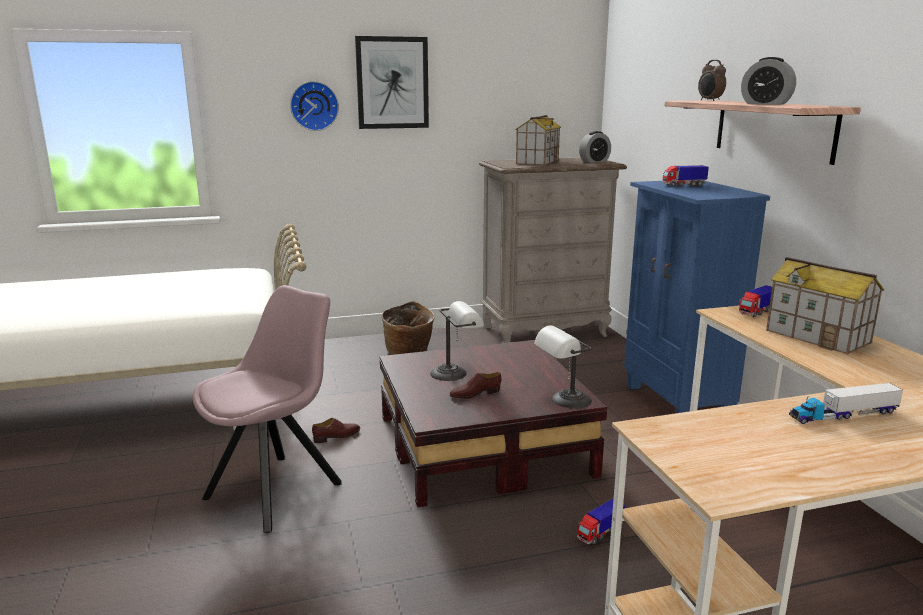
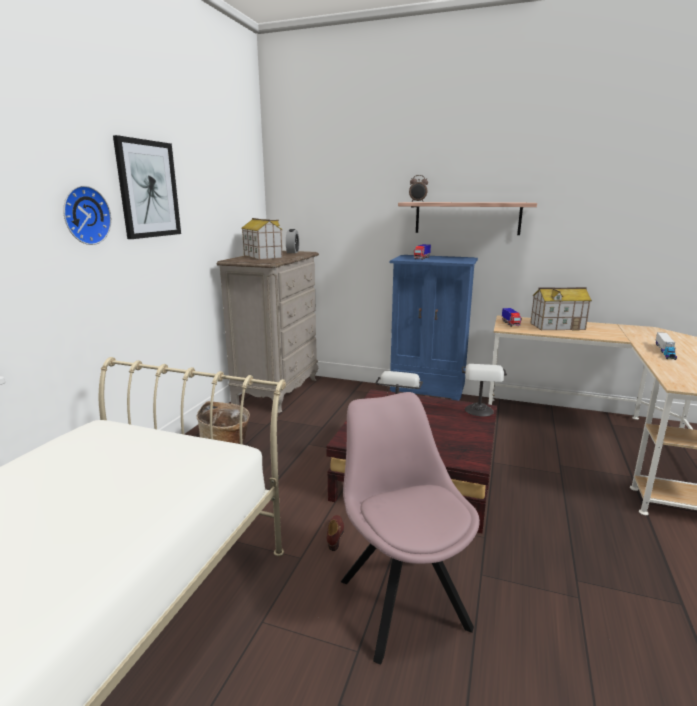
camera: 55 degrees left, 0 degrees up
(475, 394) = (442, 434): brown shoe -> none
(600, 533) = (552, 478): toy truck -> none
(765, 104) = (485, 202): alarm clock -> none

